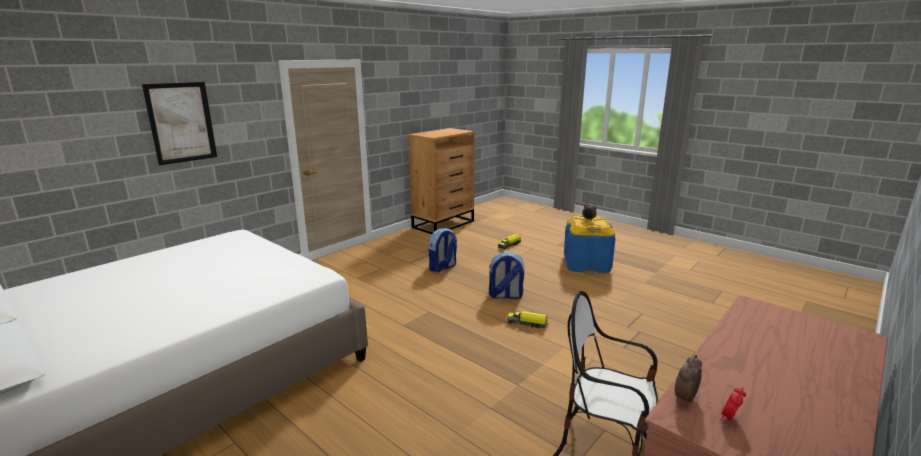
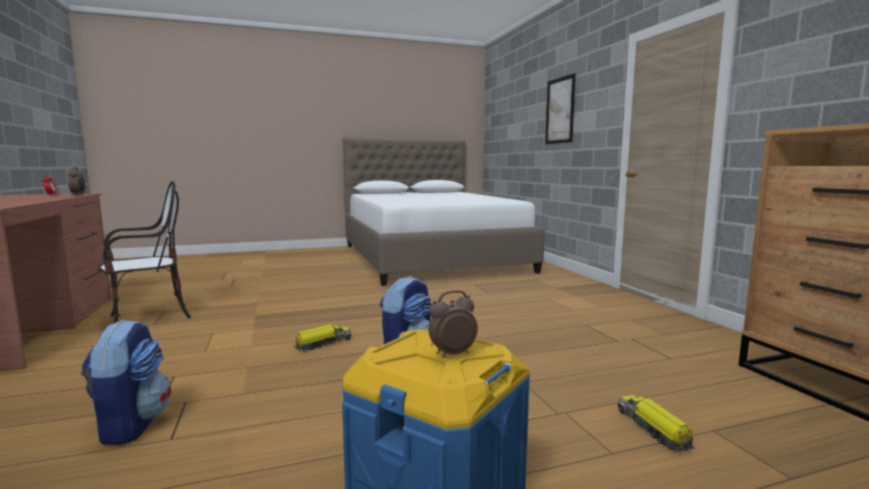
camera: 120 degrees right, 10 degrees down
(442, 267) = (549, 339): backpack -> backpack (131, 424)

